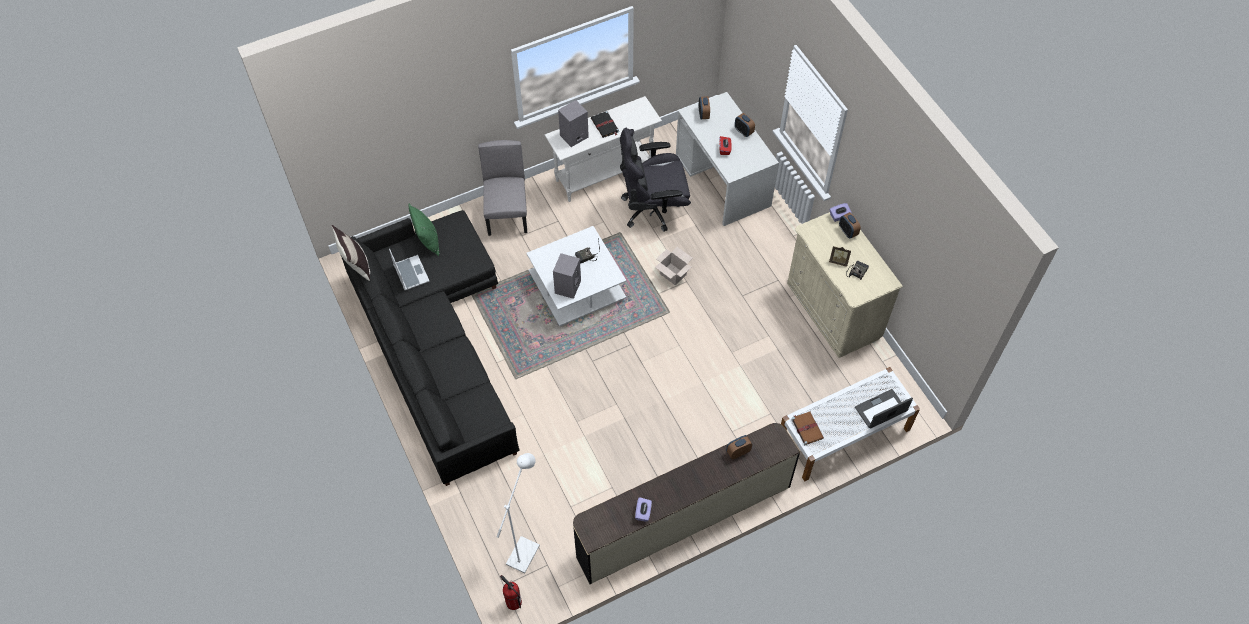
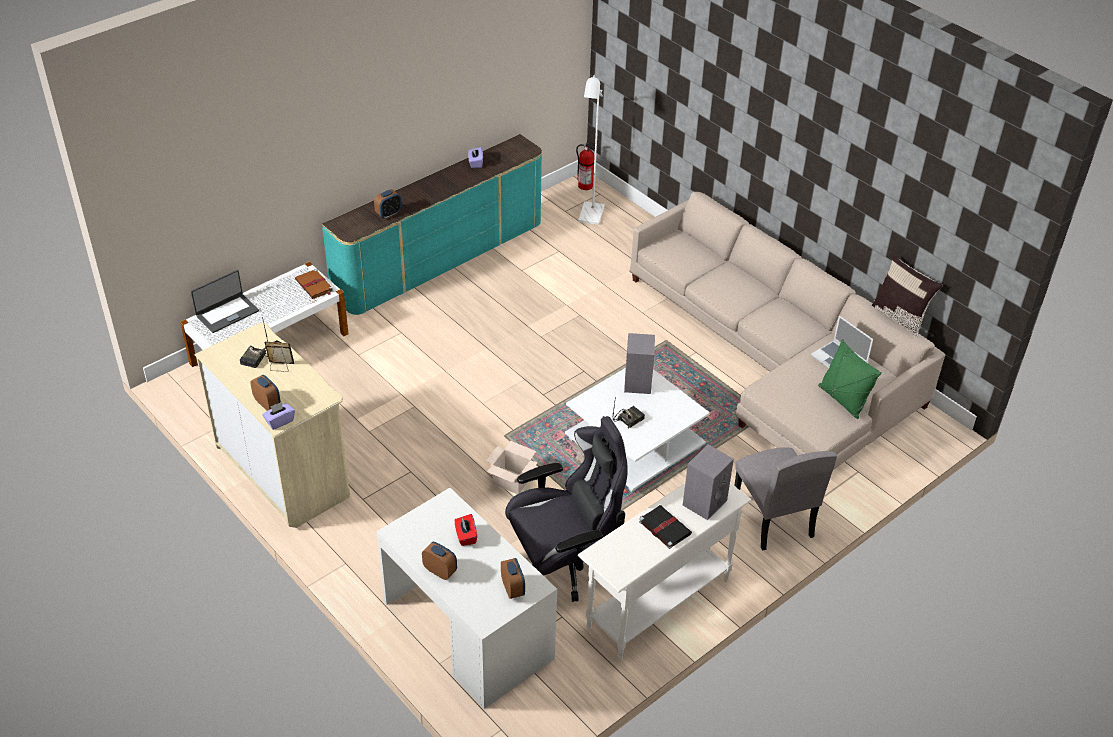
camera: 165 degrees right, 15 degrees down
(436, 343) = (776, 358): black sofa -> beige sofa
(682, 518) = (441, 258): black cabinet -> turquoise cabinet

